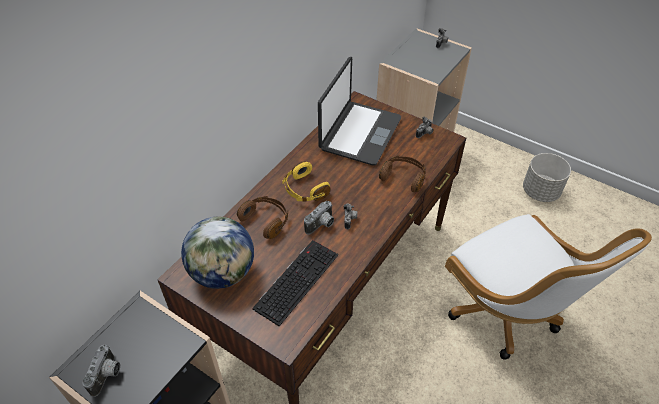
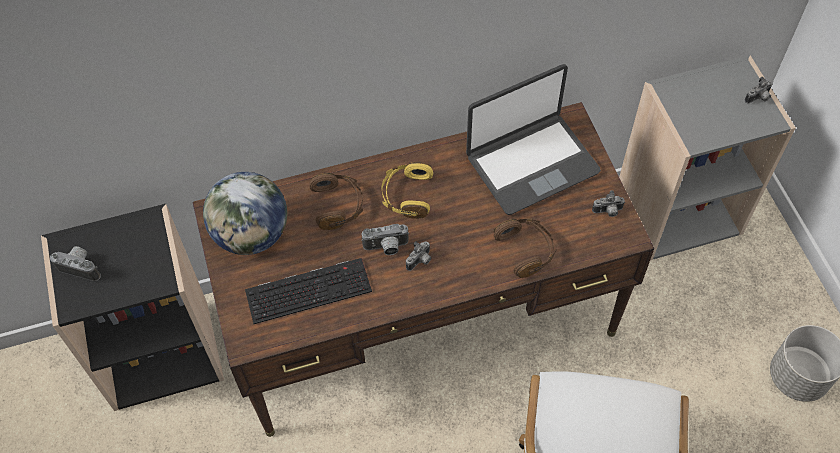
camera: 40 degrees right, 10 degrees up
(108, 376) = (81, 267): camera -> camera turned 120 degrees counterclockwise

